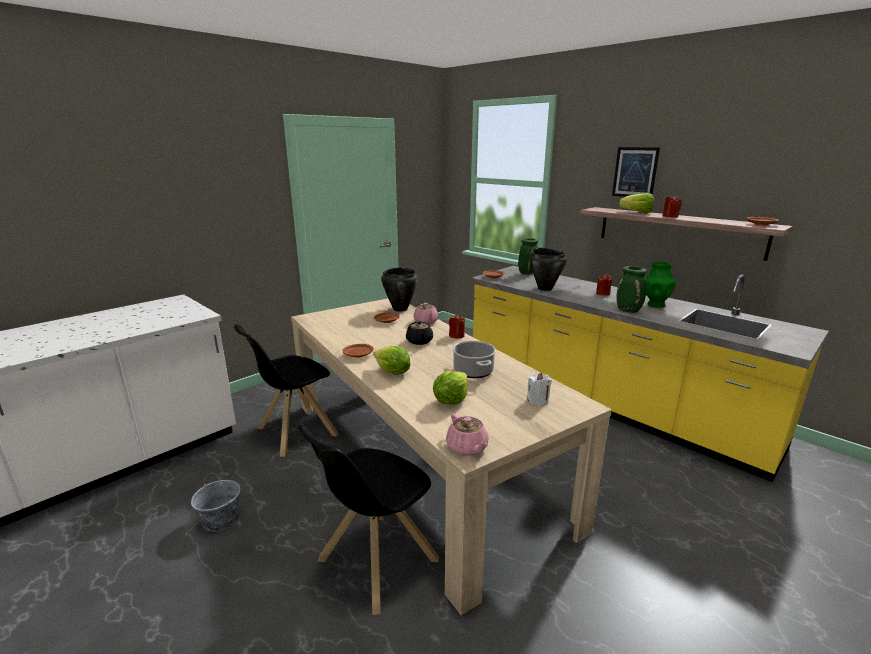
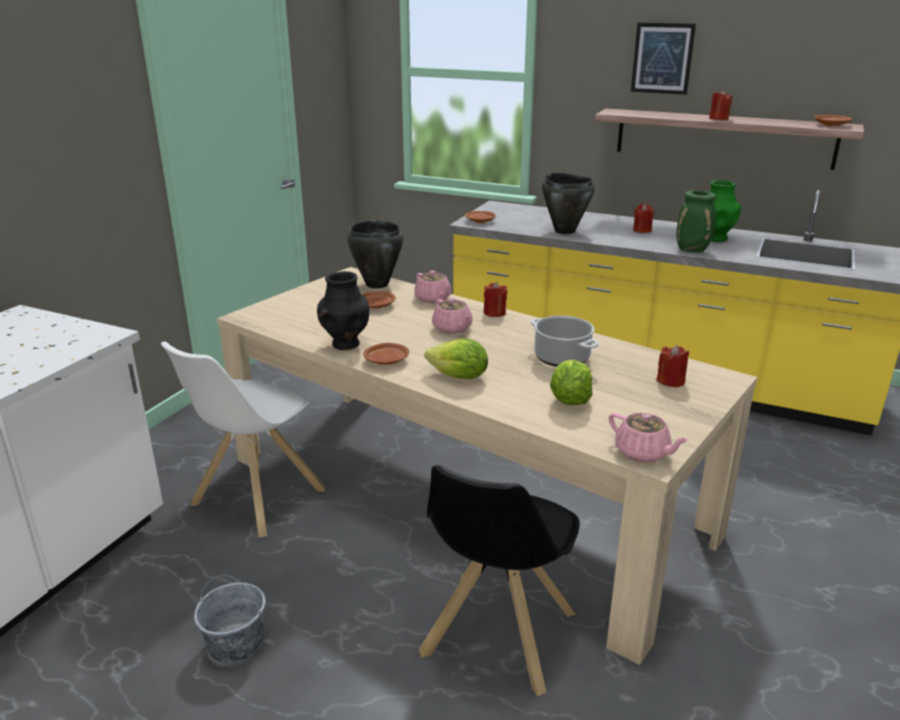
camera: 20 degrees left, 5 degrees up
(295, 432) = (255, 498): black chair -> white chair
(345, 342) = (345, 344): none -> black vase
(419, 341) = (452, 328): black teapot -> pink teapot
(527, 273) = (519, 210): green vase -> none
(538, 400) = (670, 381): white candle -> red candle
(637, 212) = (671, 114): lettuce -> none

